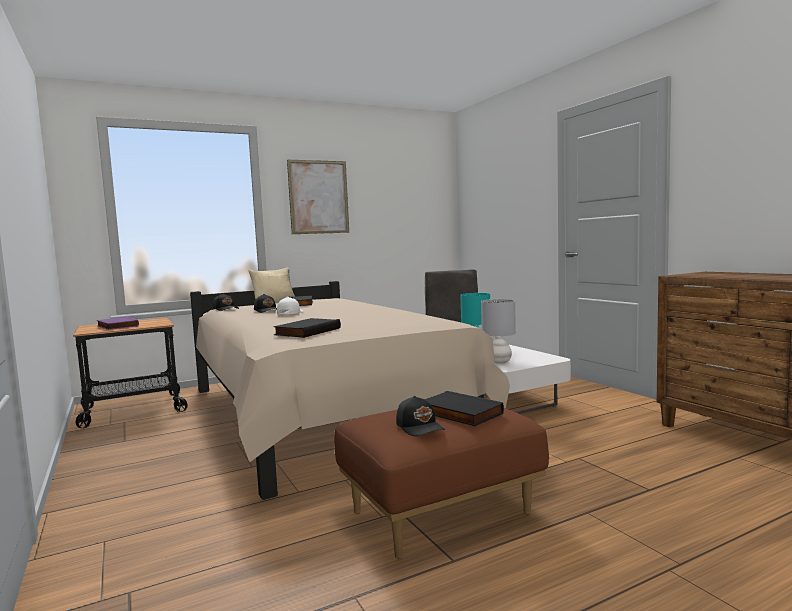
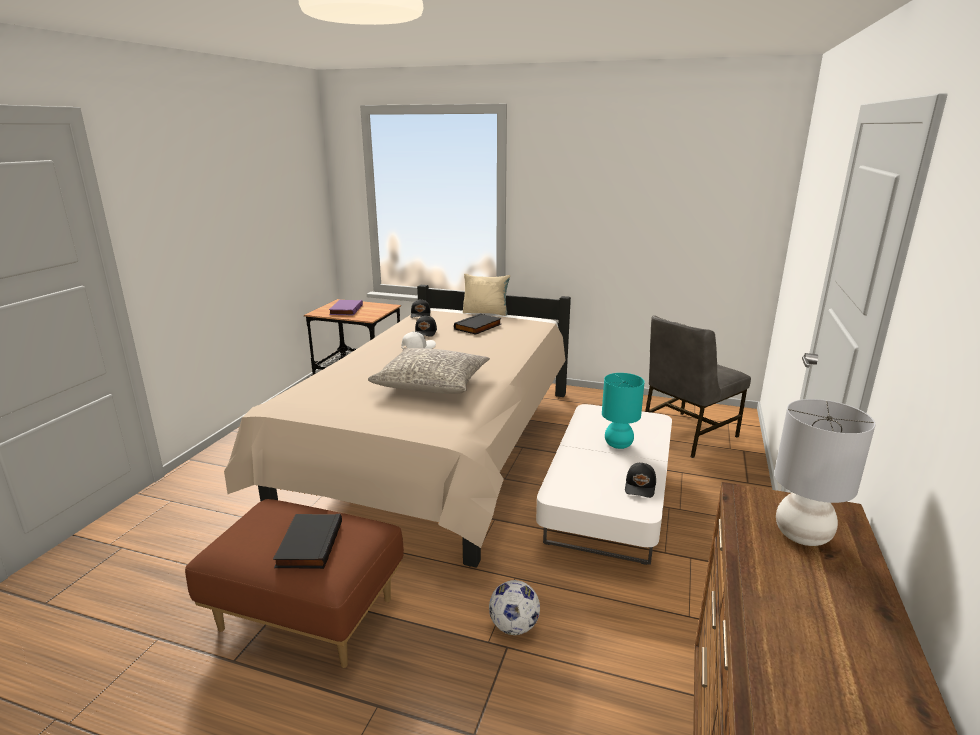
camera: 45 degrees right, 15 degrees up
(307, 331) = (333, 393): black book -> none
(319, 197) = (573, 190): picture -> none
(366, 317) = (432, 384): none -> grey pillow
(420, 427) = (255, 542): black cap -> black cap (640, 487)
(499, 362) = (576, 482): grey table lamp -> grey table lamp (801, 536)
(561, 451) = (513, 626): none -> football

